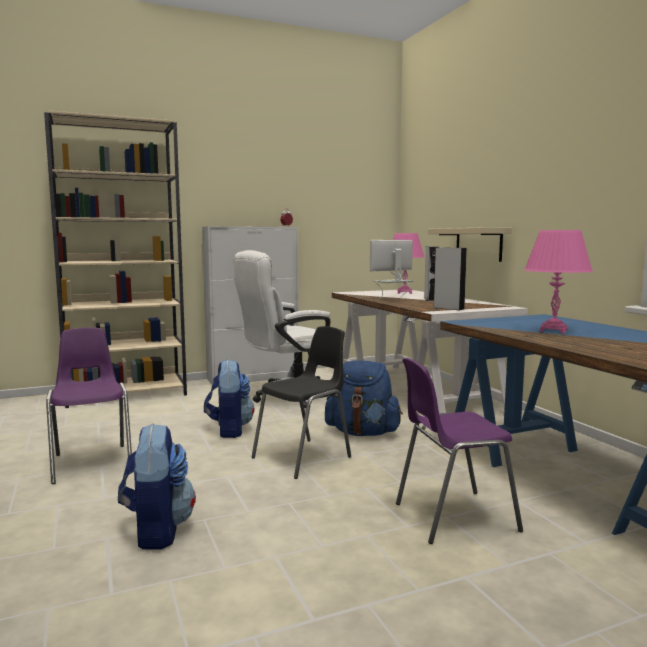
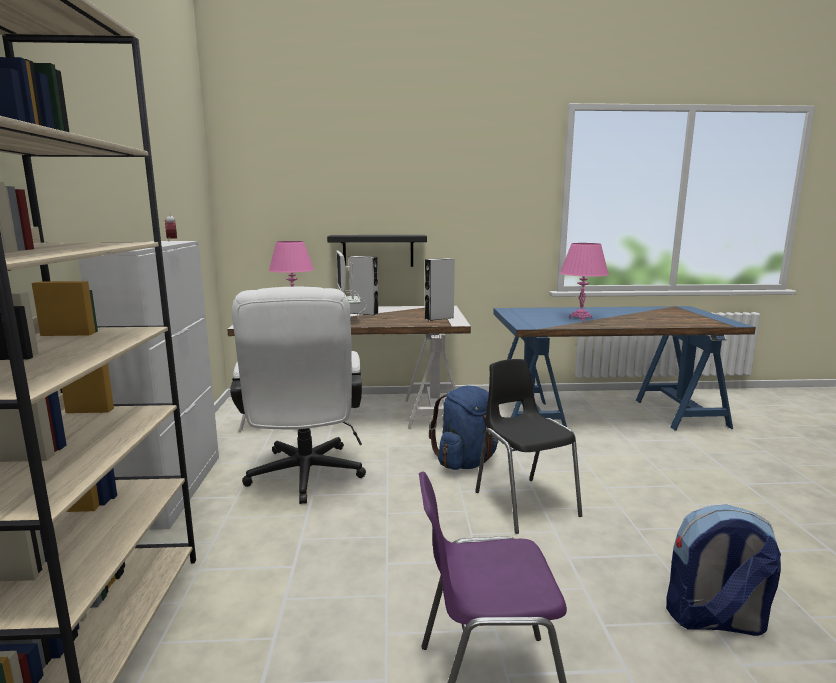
camera: 70 degrees left, 5 degrees up
(229, 430) = (407, 538): backpack -> none
(452, 517) = (658, 467): purple chair -> none
(478, 244) = (378, 250): beige shelf -> black shelf

